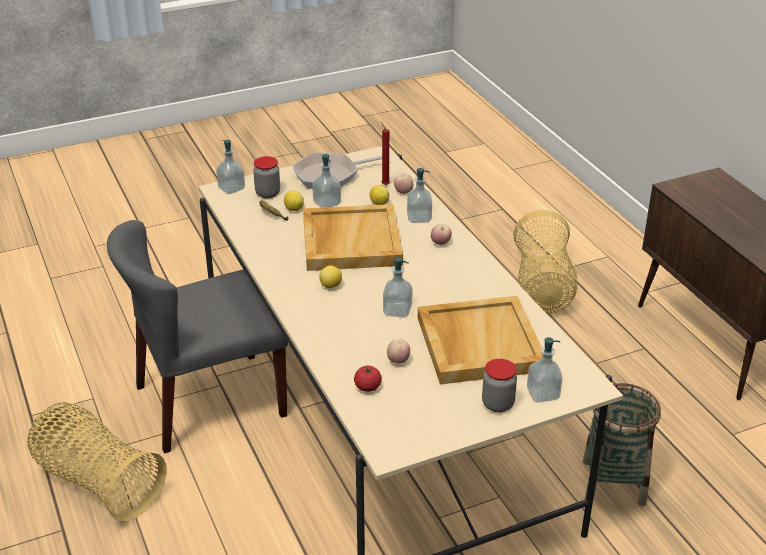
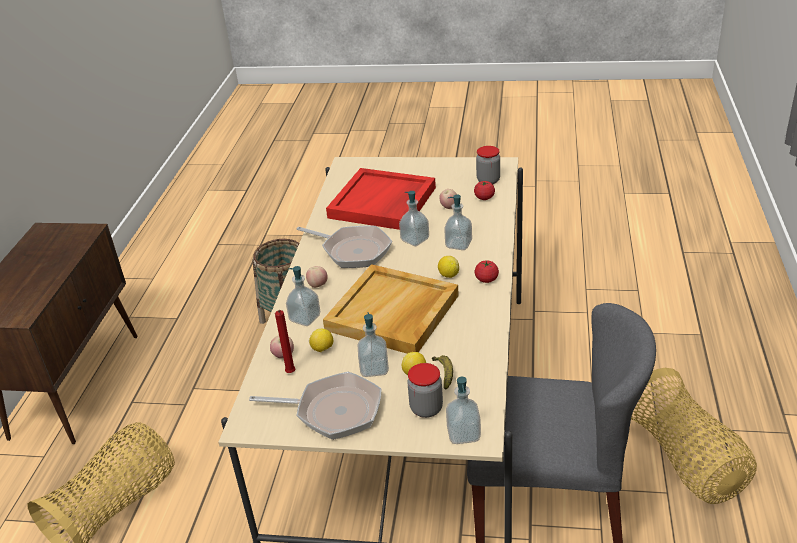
camera: 145 degrees left, 0 degrees up
(292, 292) = (486, 279): none -> tomato
(447, 282) = (353, 250): none -> frying pan
(478, 343) = (383, 203): beige tray -> red tray
(497, 404) = (412, 169): jar -> jar (488, 180)
(543, 394) = (379, 167): soap dispenser -> soap dispenser (458, 244)

